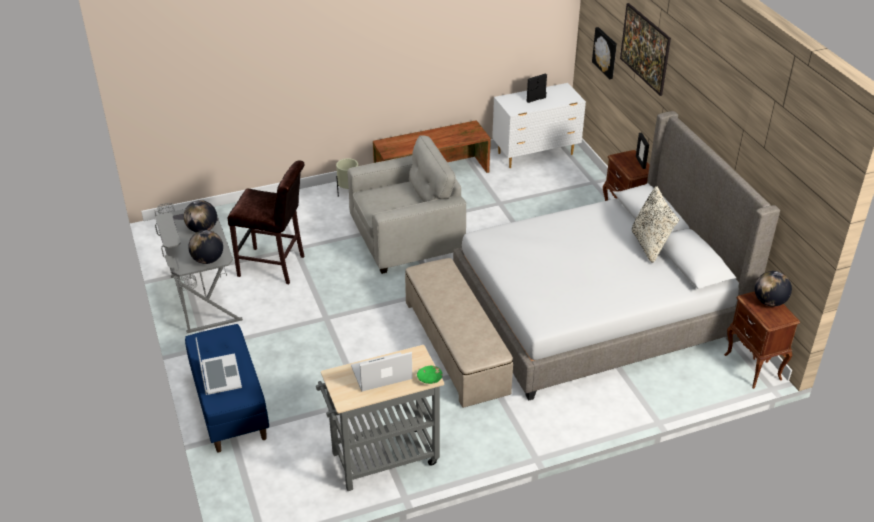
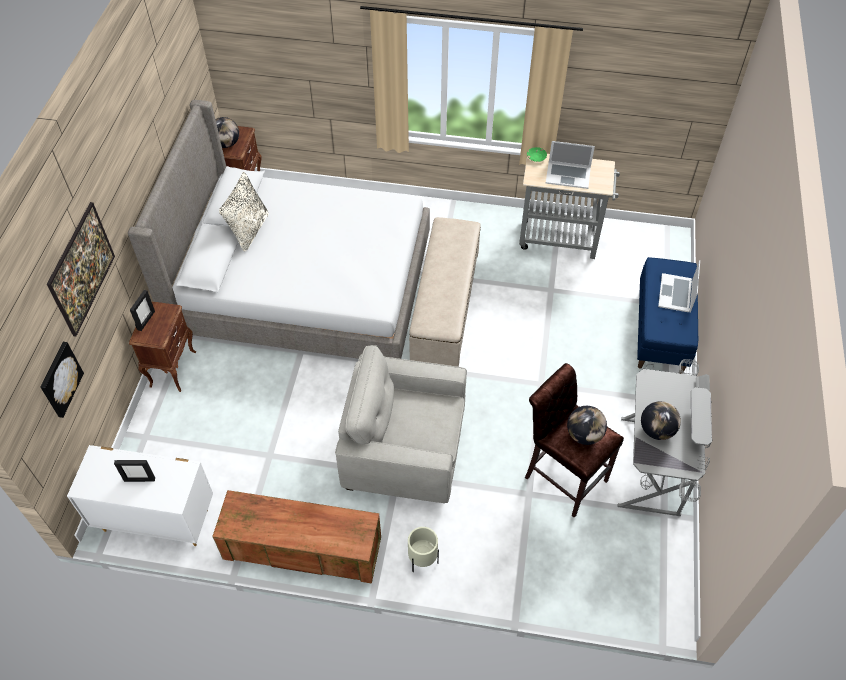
camera: 150 degrees left, 15 degrees up
(208, 260) = (662, 382): globe -> globe (584, 435)

